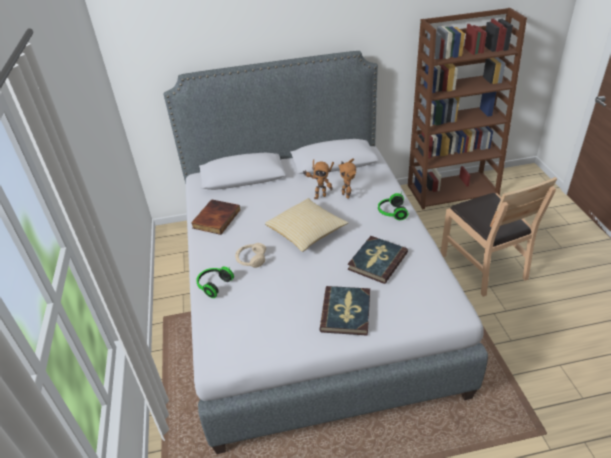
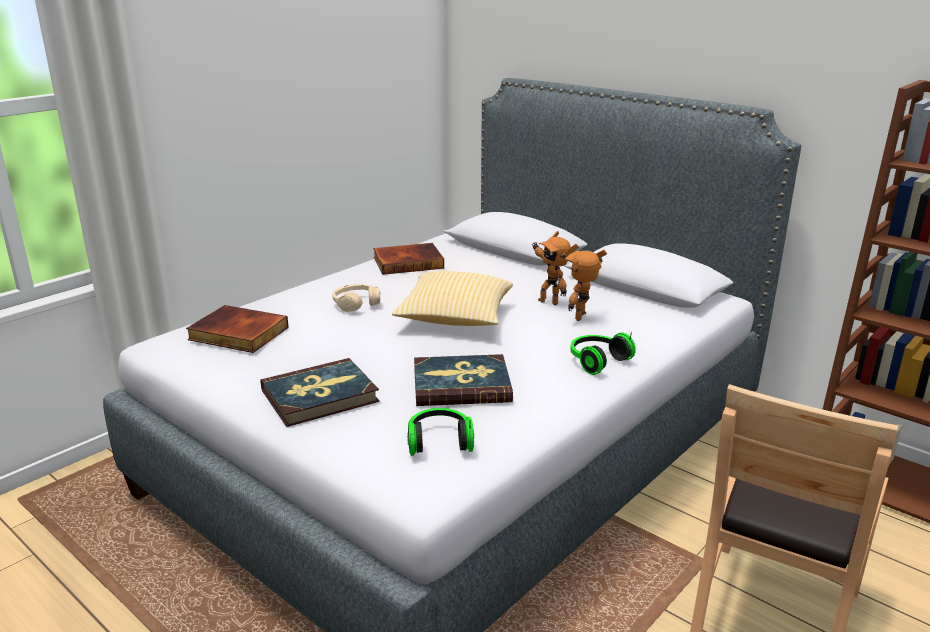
camera: 50 degrees right, 15 degrees down
(213, 285) = (284, 301): headphones -> headphones (439, 442)
(243, 319) = (237, 334): none -> book

